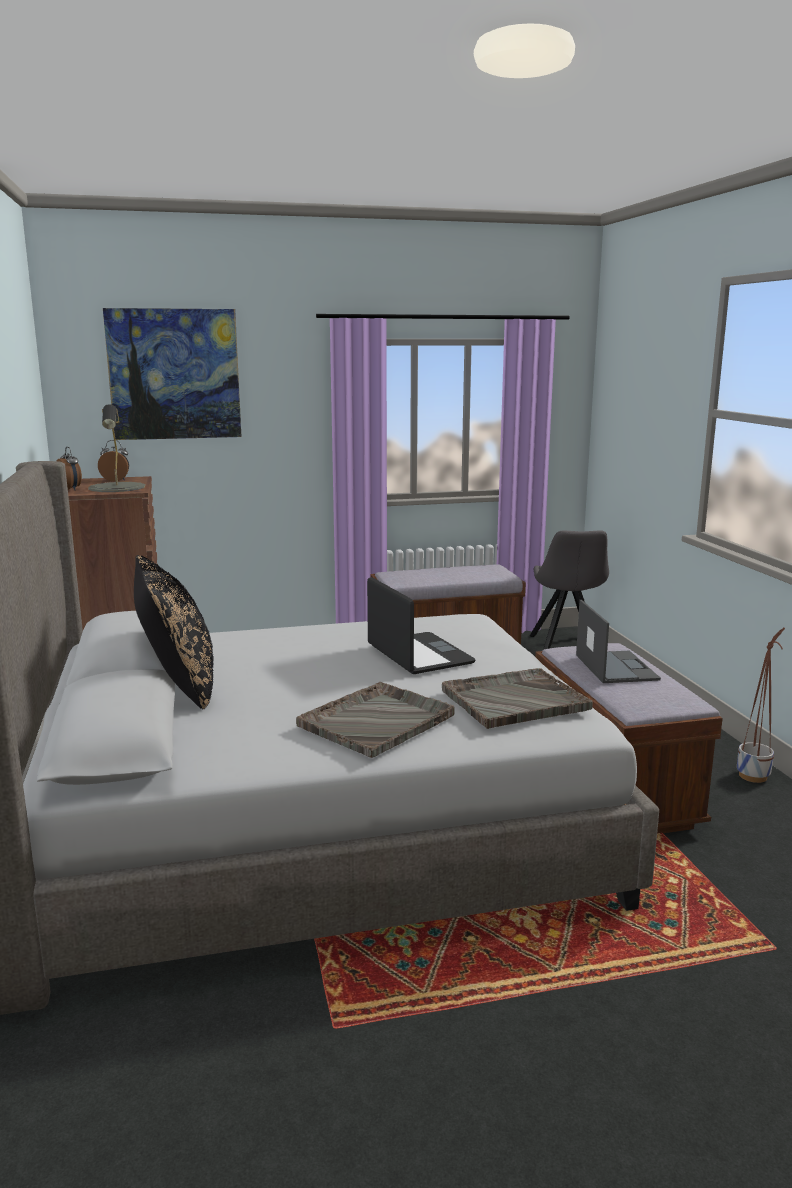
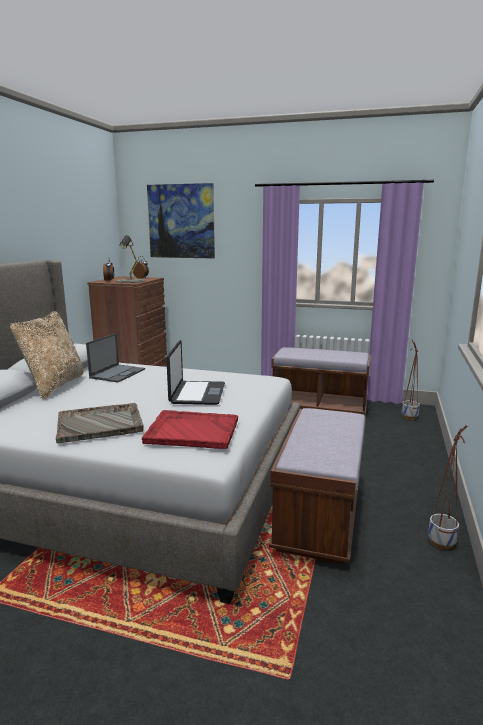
camera: 30 degrees right, 0 degrees up
(178, 688) = (55, 386): black pillow -> beige pillow
(513, 700) = (191, 431): grey tray -> red tray
(566, 646) = (409, 417): grey chair -> planter
(615, 667) = (327, 428): laptop -> laptop (118, 373)

